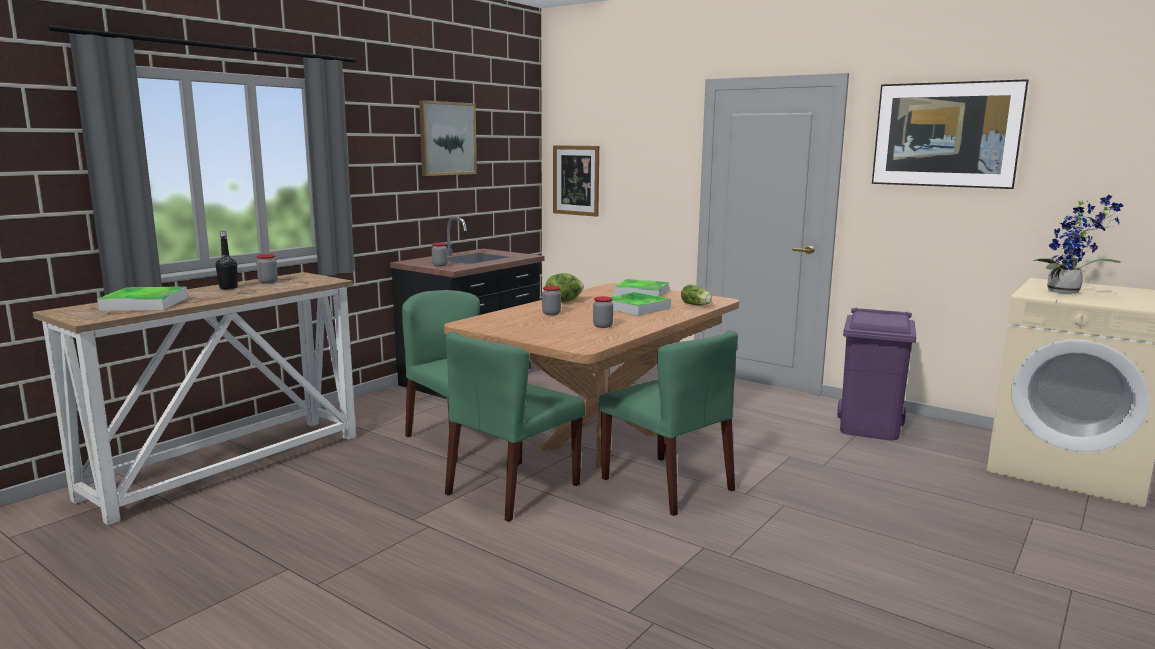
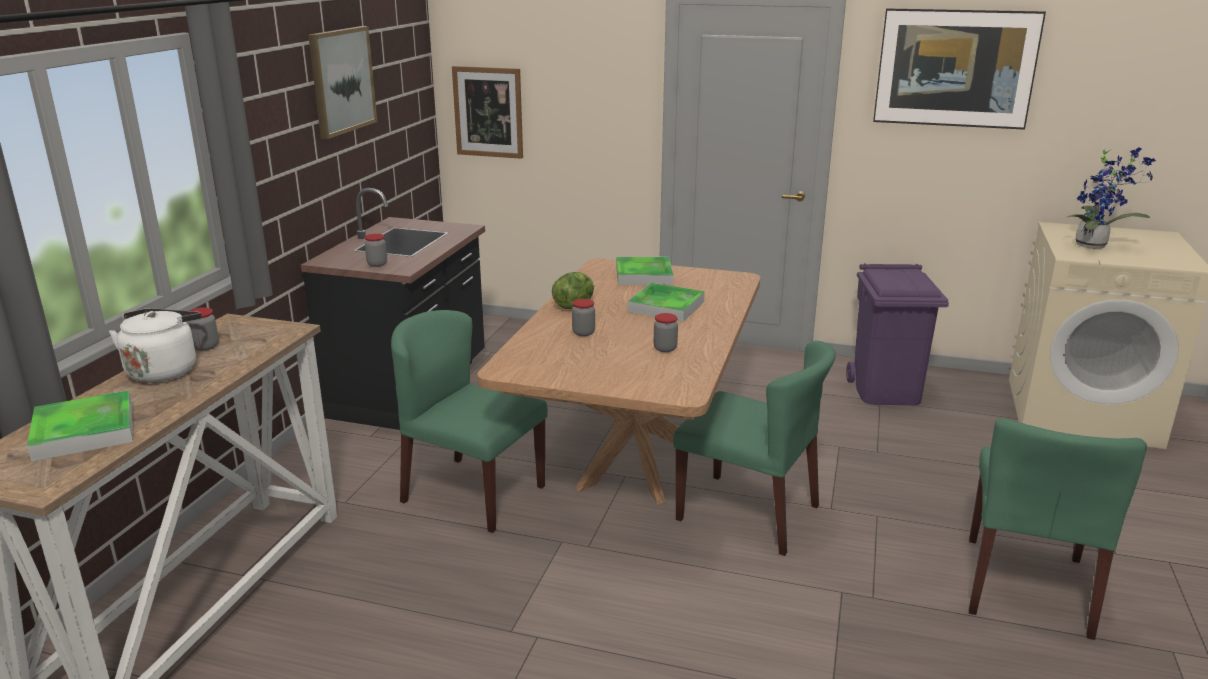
camera: 20 degrees left, 10 degrees up
(228, 288) = (164, 370): black bottle -> white kettle
(513, 490) = (591, 558): green chair -> green chair (1027, 586)
(697, 305) = (726, 292): lettuce -> none

